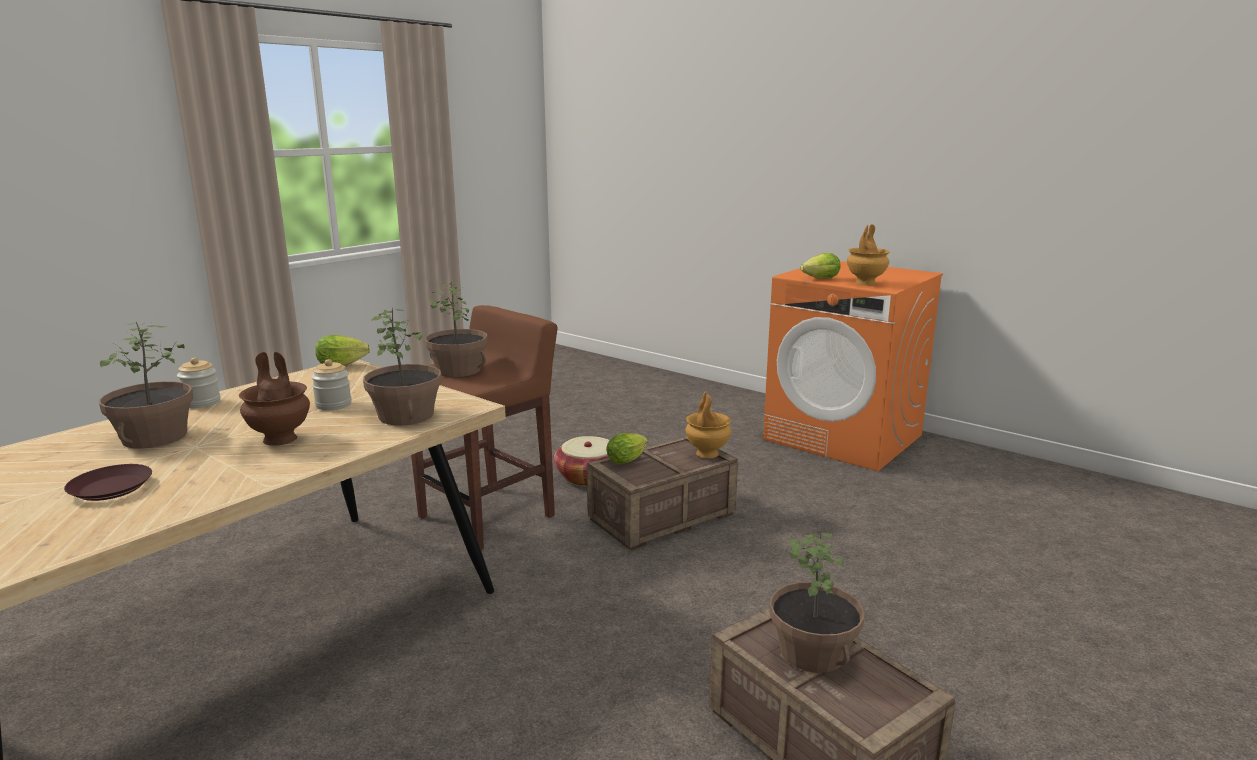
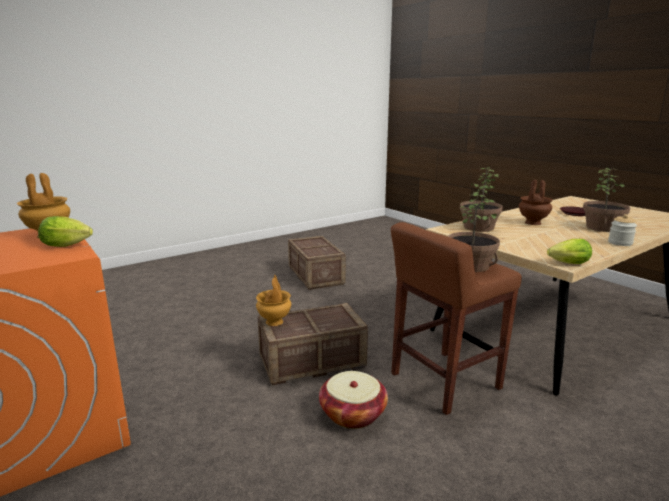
camera: 165 degrees left, 0 degrees up
(333, 405) = (529, 235): jar -> none
(628, 460) = (336, 323): lettuce -> none
(813, 651) = (316, 248): potted plant -> none

